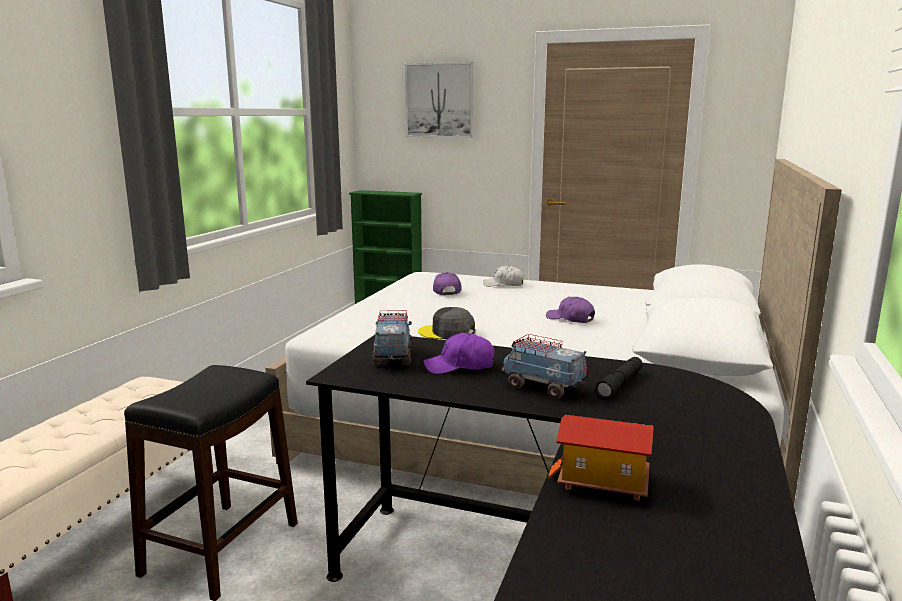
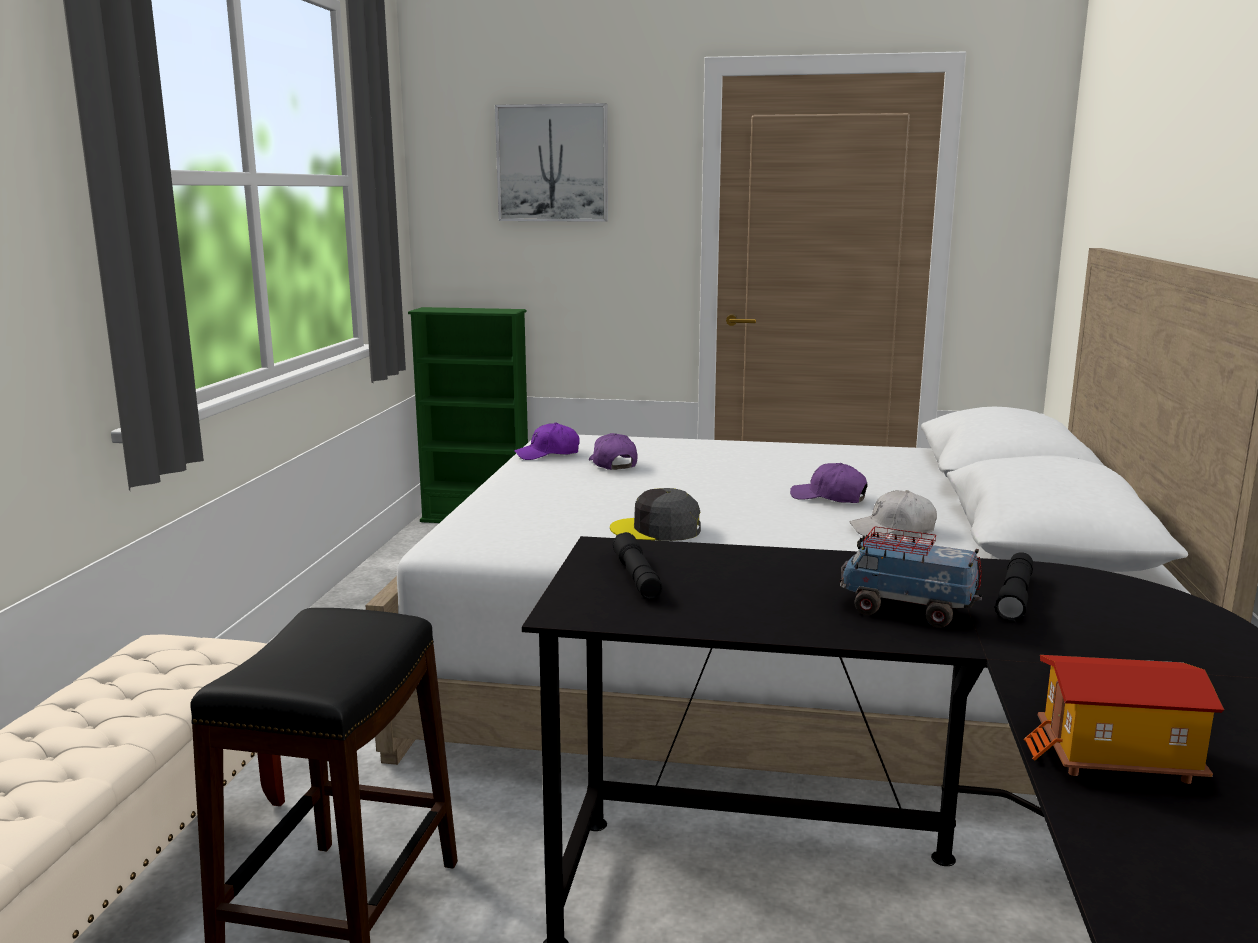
camera: 10 degrees left, 0 degrees up
(392, 358) = (637, 577): toy truck -> black flashlight
(459, 366) = (753, 584): purple cap -> purple cap (548, 454)
(503, 284) = (694, 449): white cap -> white cap (893, 530)

